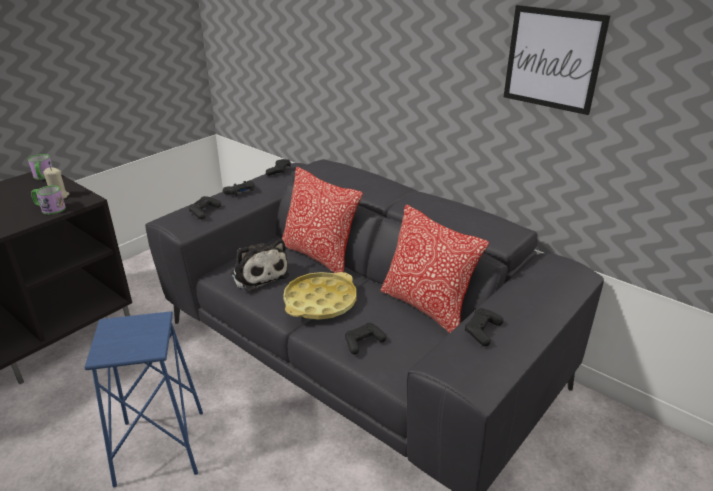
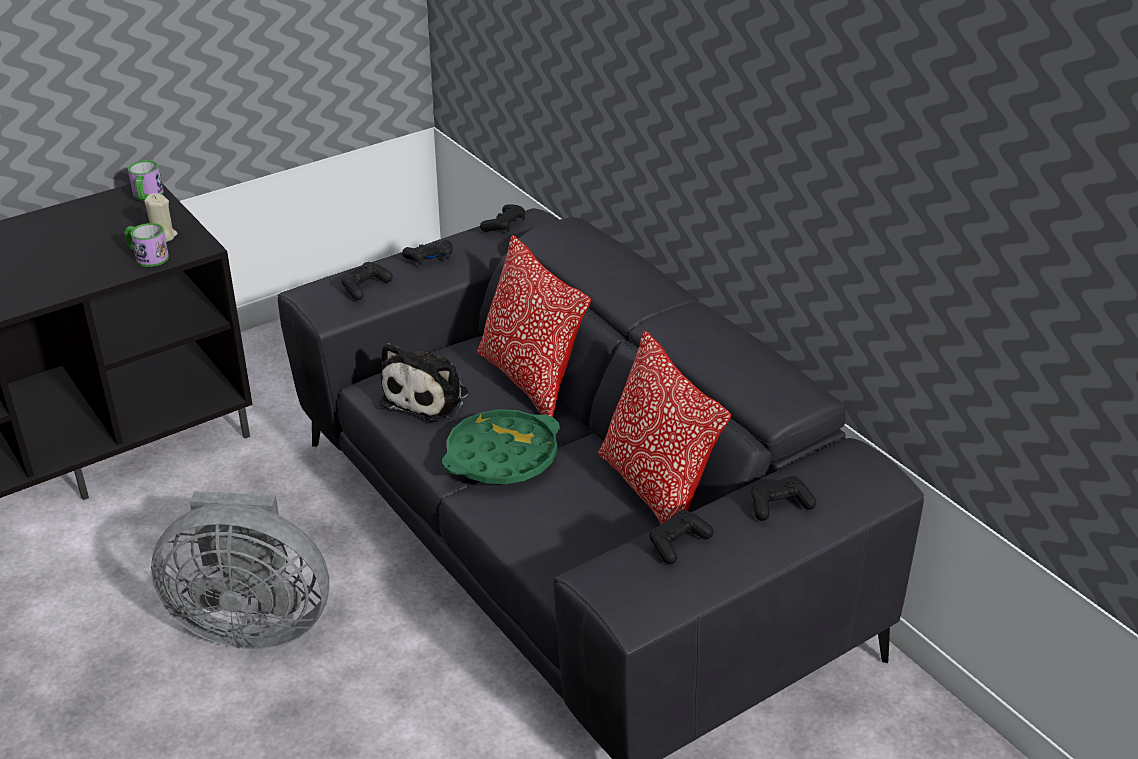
camera: 15 degrees right, 5 degrees up
(161, 447) = (251, 623): blue stool -> grey fan
(258, 274) = (428, 396): plush toy -> plush toy turned 45 degrees clockwise
(320, 301) = (502, 456): yellow tray -> green tray
(363, 342) = (537, 528): black game controller -> black game controller (779, 505)
(553, 59) = (870, 151): picture -> none

